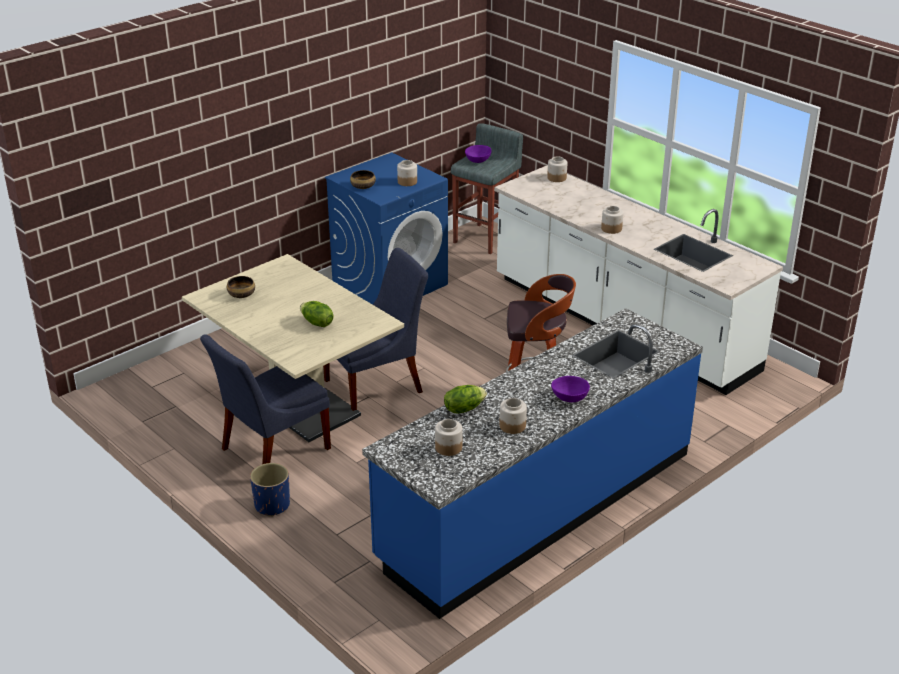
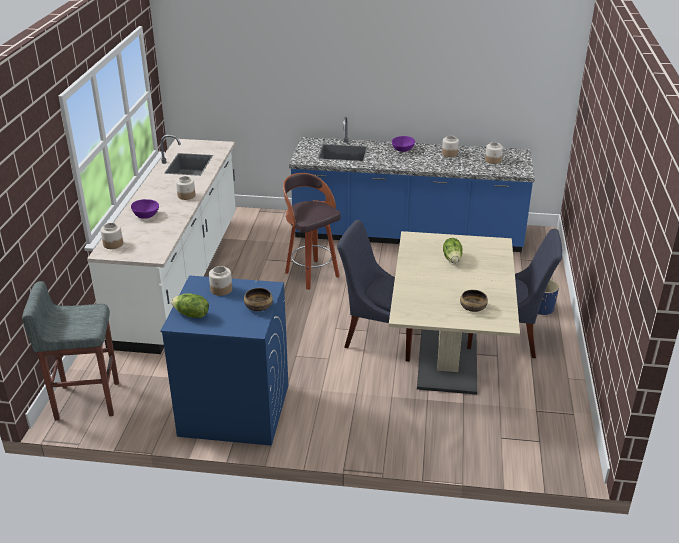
camera: 130 degrees left, 0 degrees up
(464, 408) = (458, 168): lettuce -> lettuce (191, 315)
(478, 160) = (72, 326): purple bowl -> purple bowl (145, 215)

